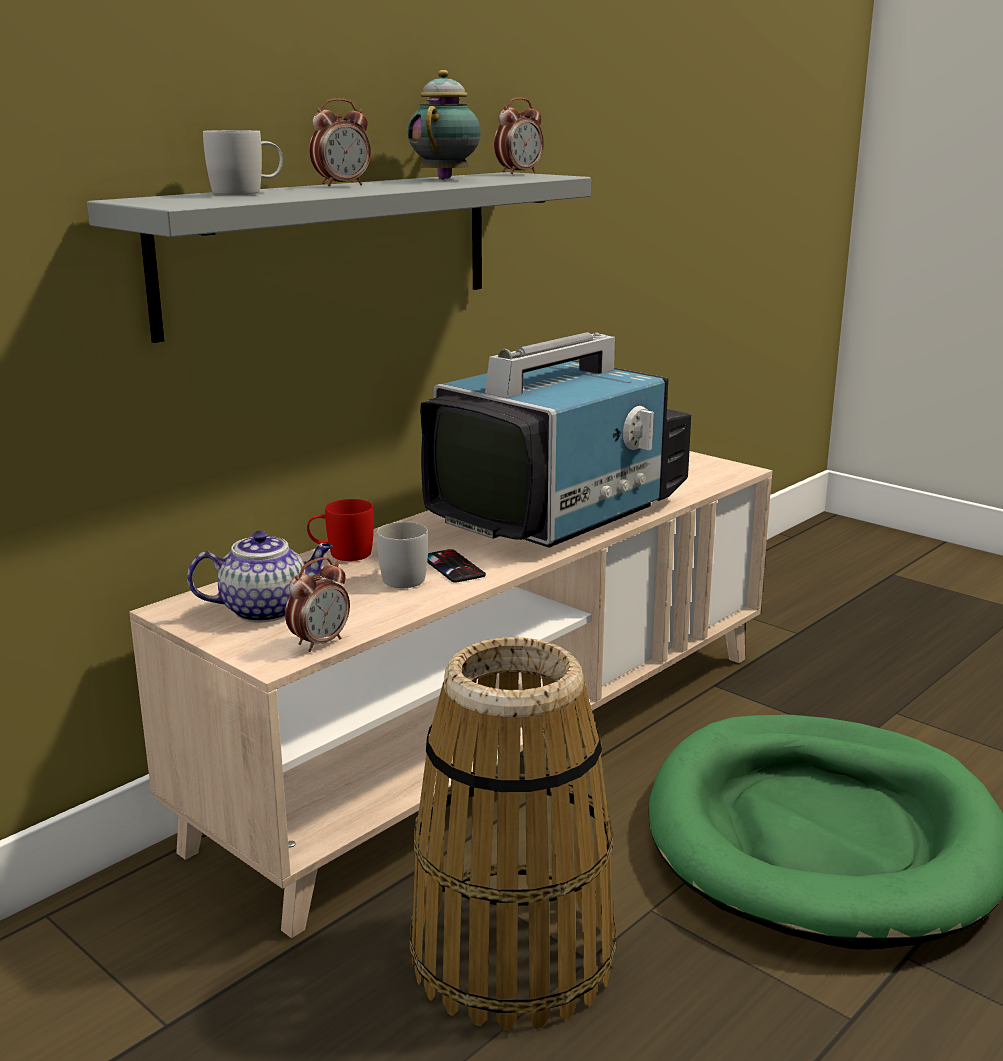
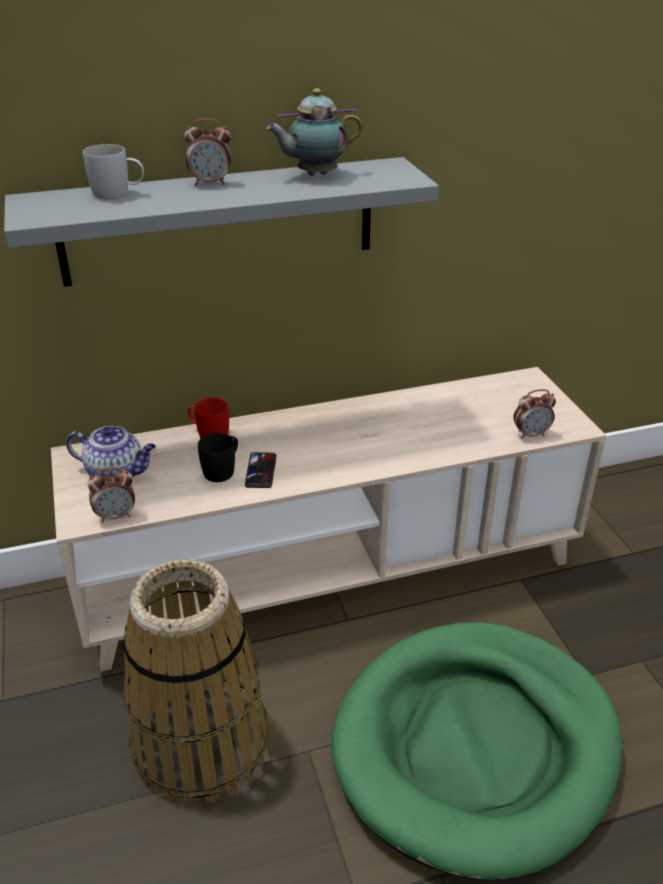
camera: 30 degrees right, 15 degrees up
(404, 576) = (223, 470): white mug -> black mug
(446, 179) = (314, 175): teapot -> teapot turned 150 degrees counterclockwise
(519, 173) = (396, 166): alarm clock -> alarm clock (531, 434)
(561, 513) = (388, 437): television -> none

